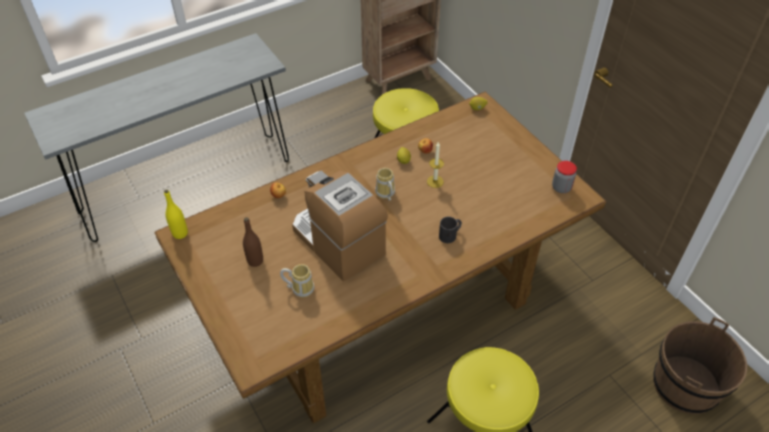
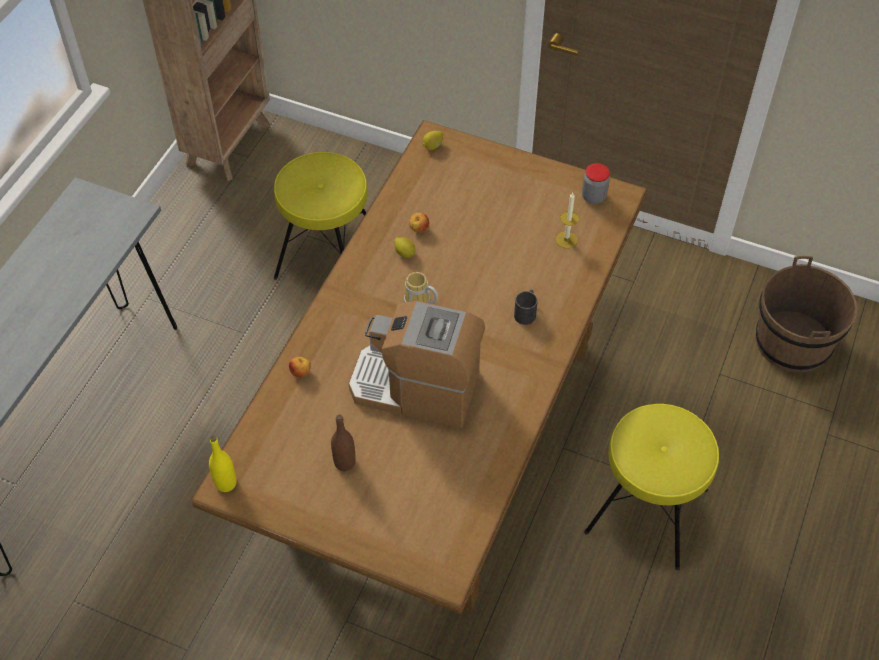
camera: 35 degrees left, 5 degrees up
(300, 288) = (421, 462): mug -> none
(435, 181) = (460, 260): candle -> candle (566, 240)

